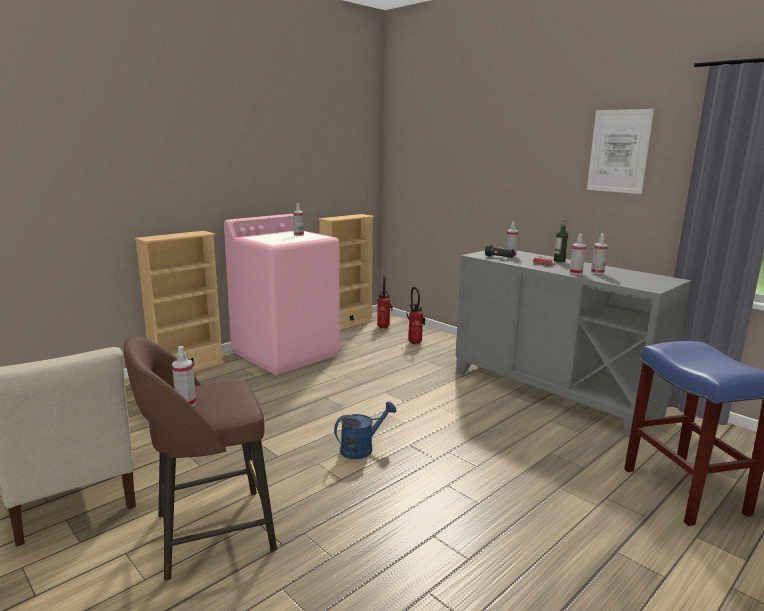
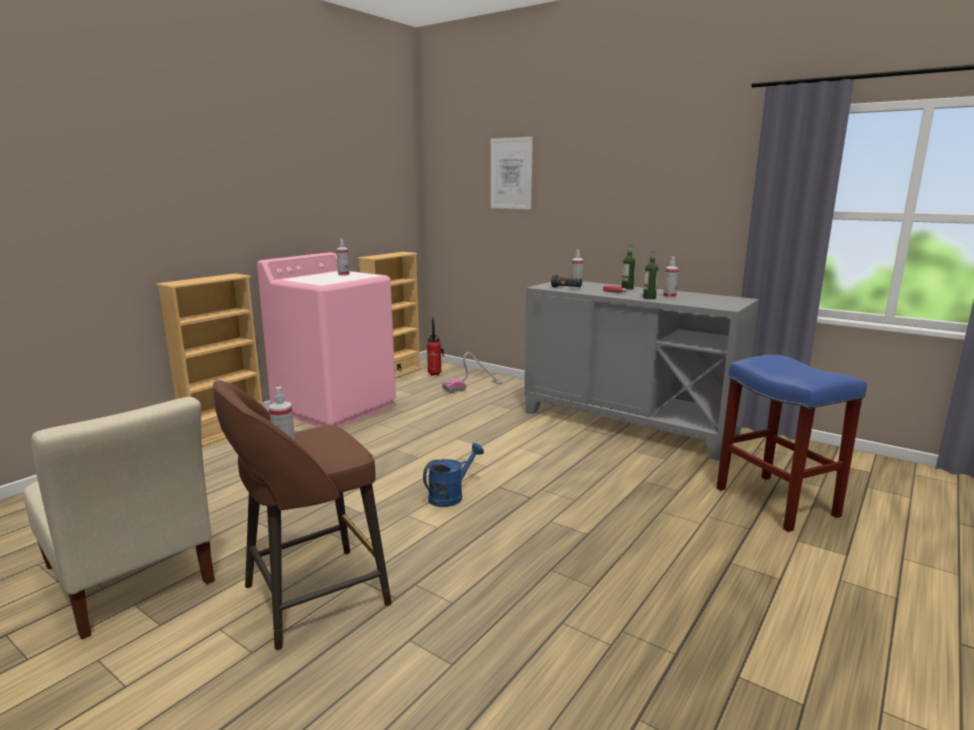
camera: 10 degrees left, 0 degrees up
(415, 342) = (473, 386): fire extinguisher -> vacuum cleaner
(576, 273) = (649, 298): spray bottle -> bottle
(619, 151) = (679, 174): picture -> picture (511, 173)

